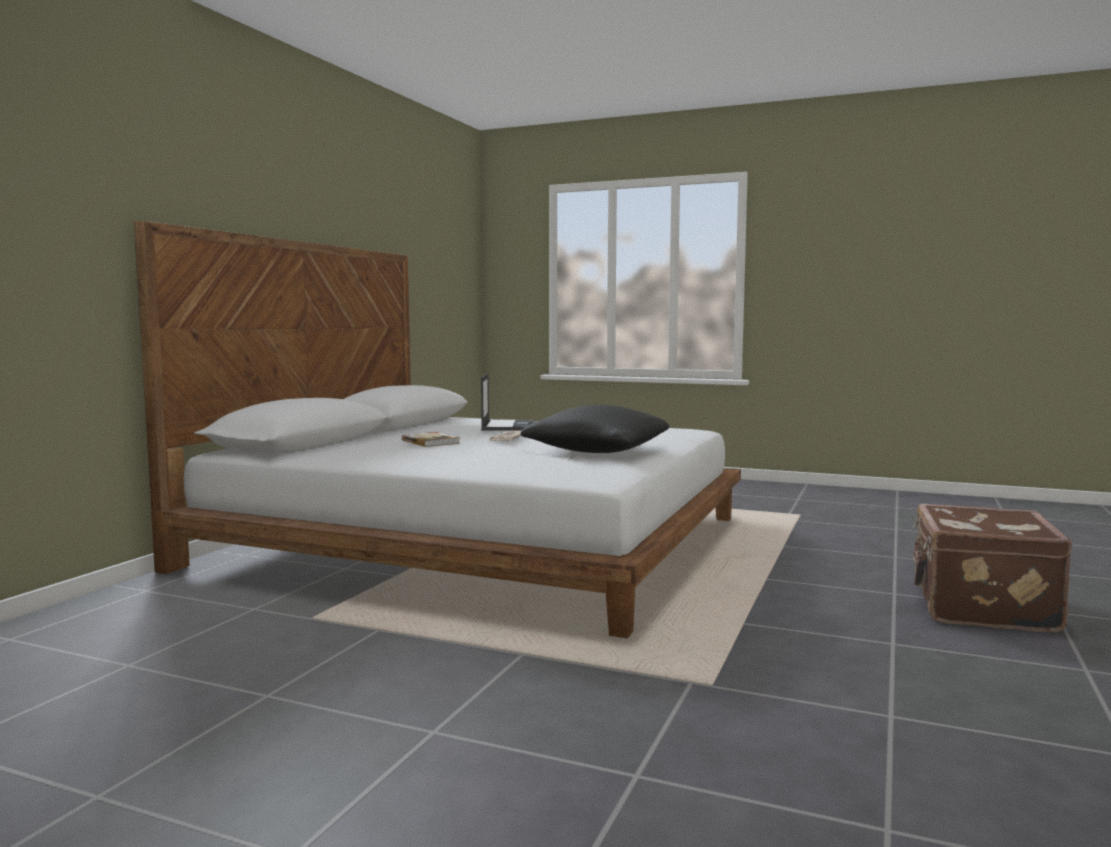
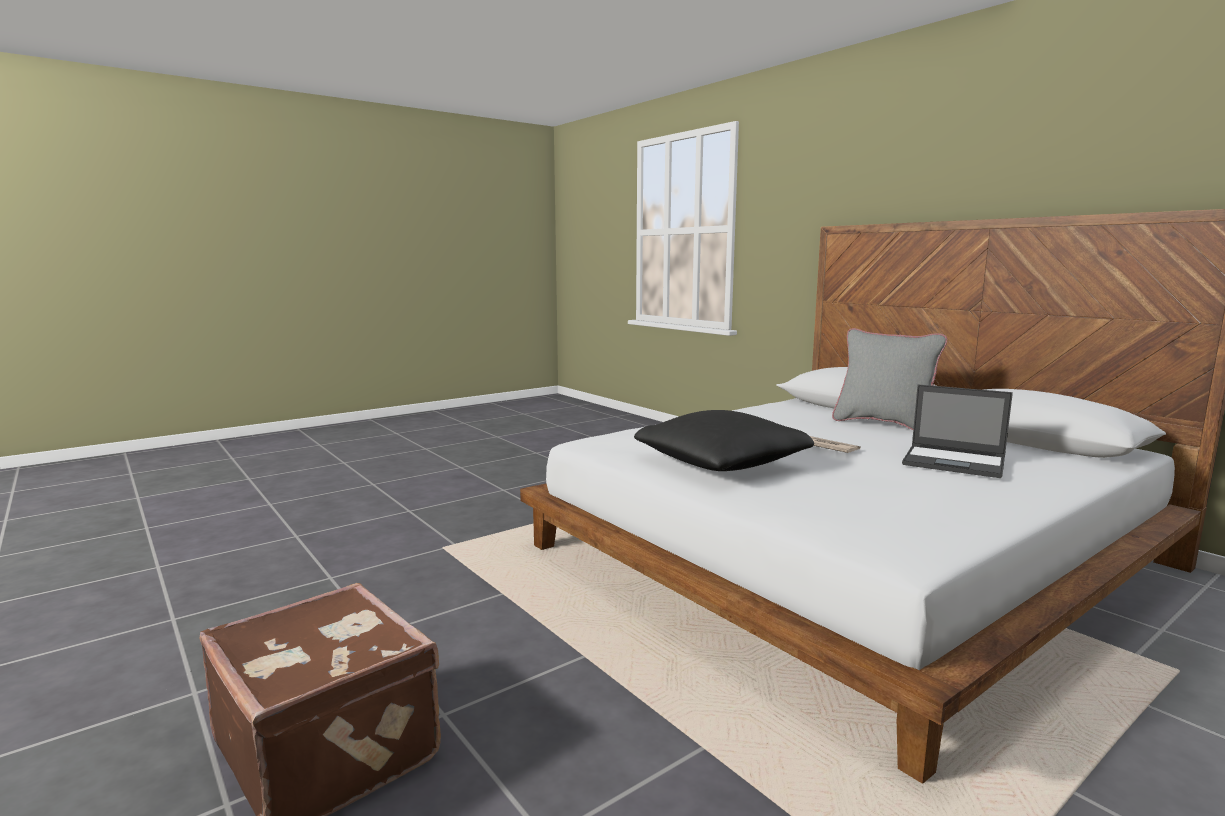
camera: 120 degrees right, 5 degrees up
(381, 438) = (883, 424): none -> grey pillow
(431, 442) = (826, 428): book -> none

